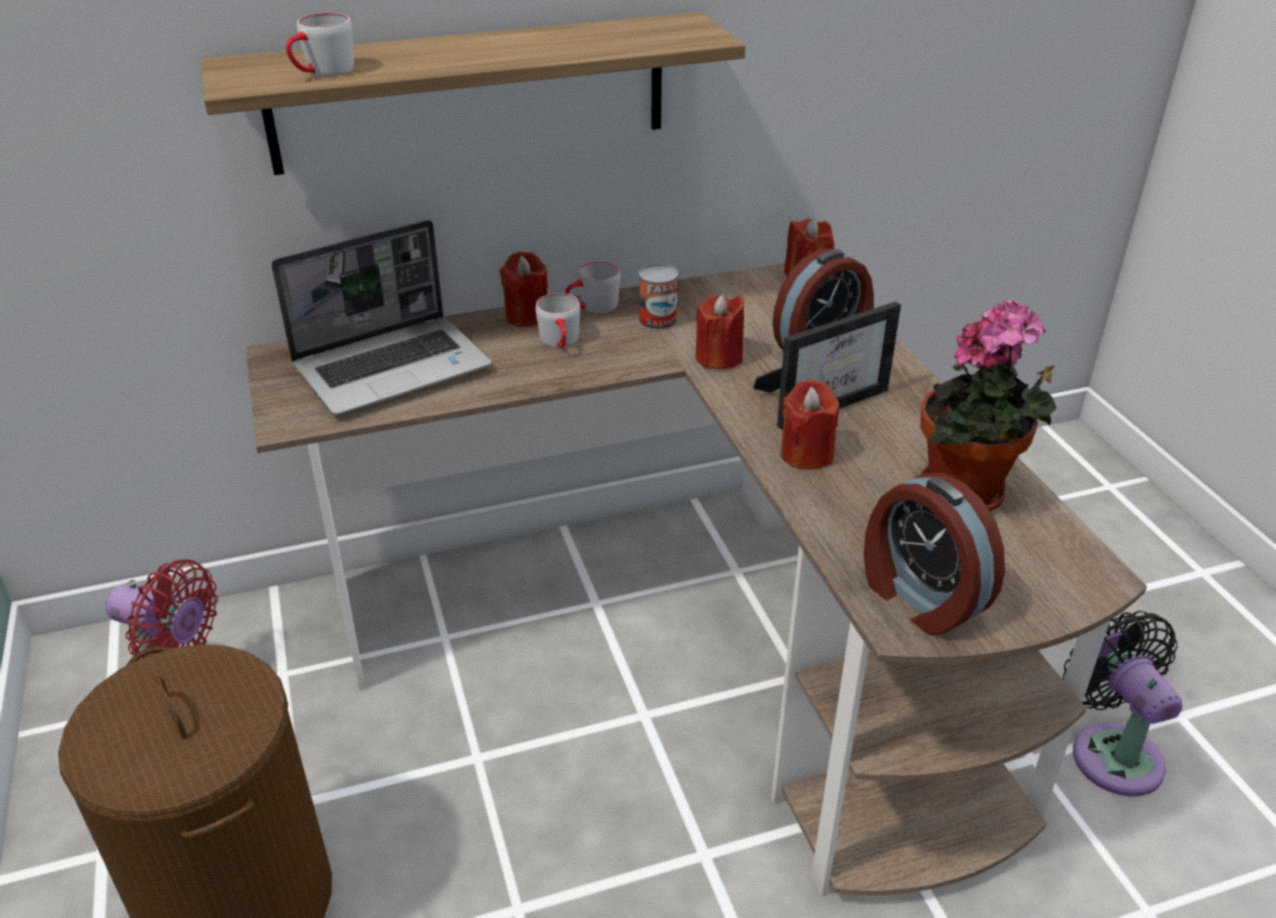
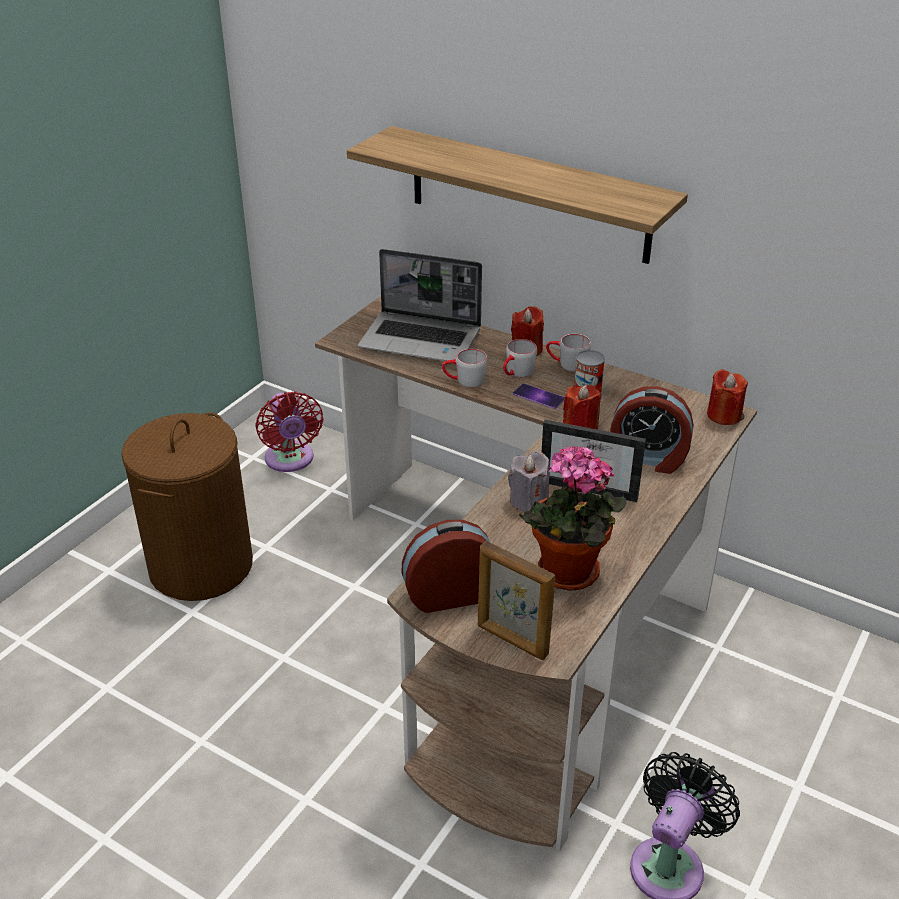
camera: 50 degrees right, 0 degrees up
(322, 72) = (418, 154): grey mug -> grey mug (464, 381)
(625, 352) = (538, 396): none -> phone
(806, 454) = (528, 501): red candle -> grey candle
(920, 598) = (449, 594): alarm clock -> alarm clock turned 60 degrees clockwise
(1049, 592) = (512, 640): none -> picture frame

